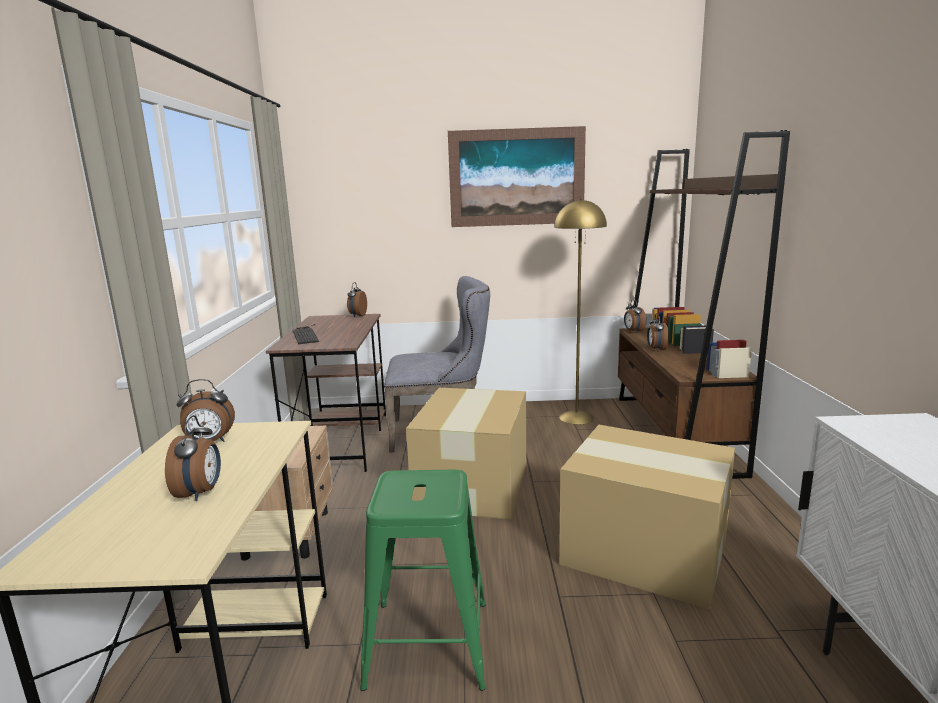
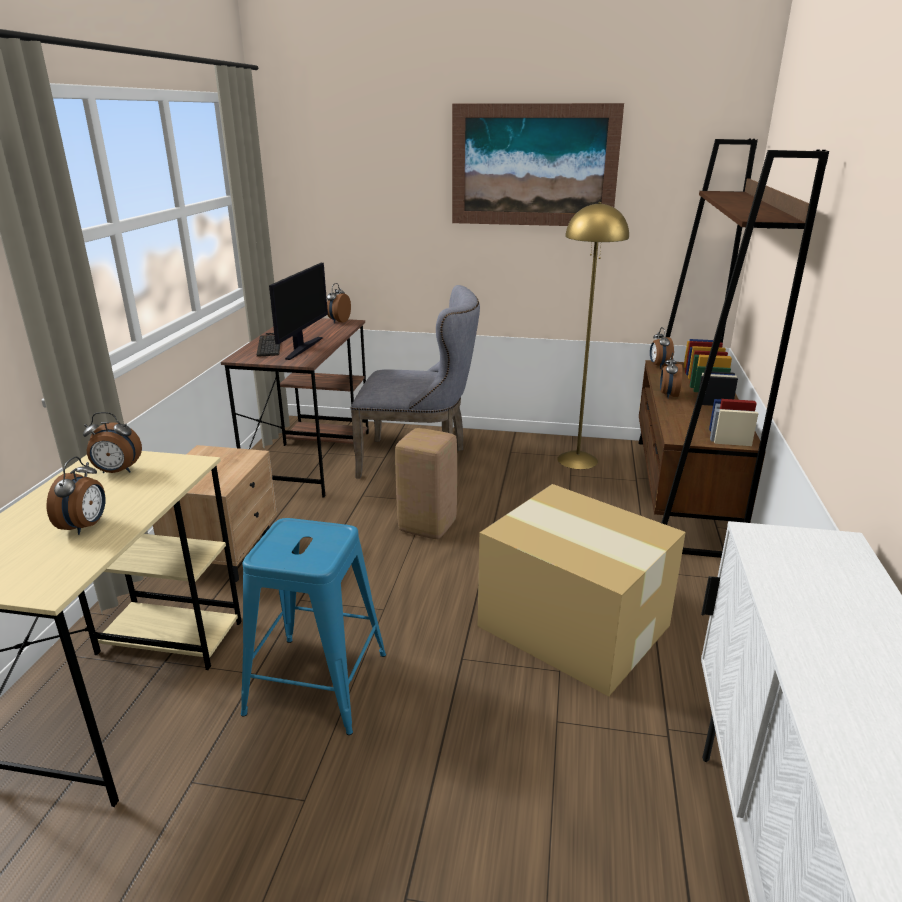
camera: 10 degrees right, 10 degrees up
(337, 335) = (302, 348): none -> monitor
(427, 643) = (316, 683): green stool -> blue stool
(474, 484) = (429, 526): cardboard box -> beige stool

